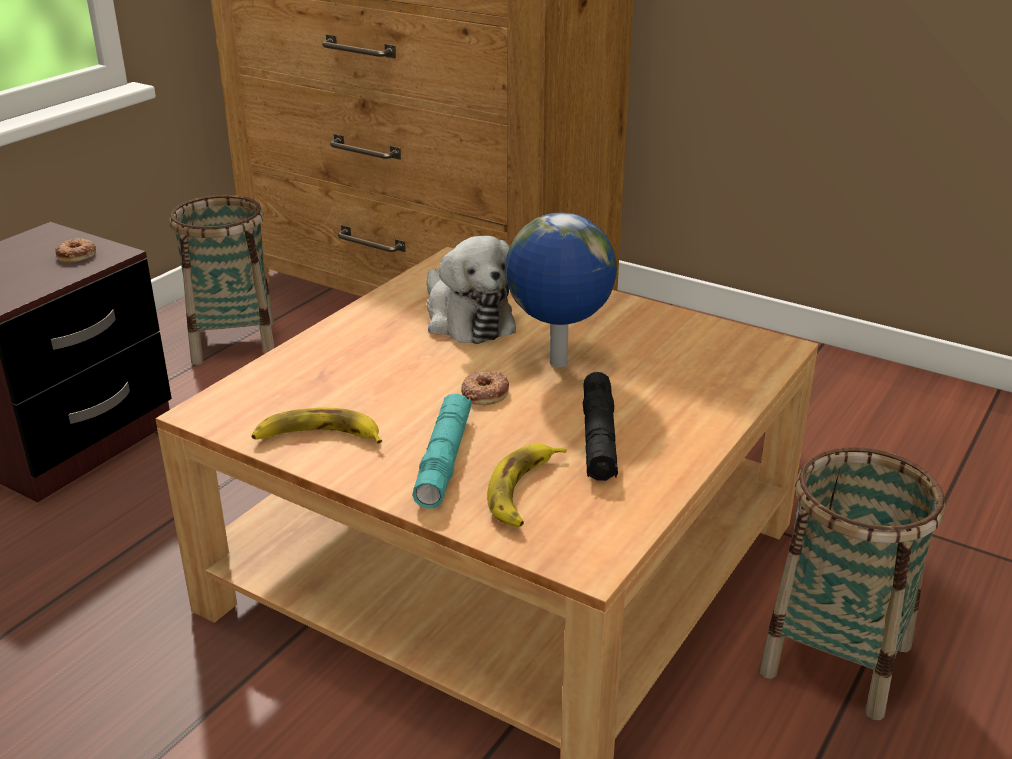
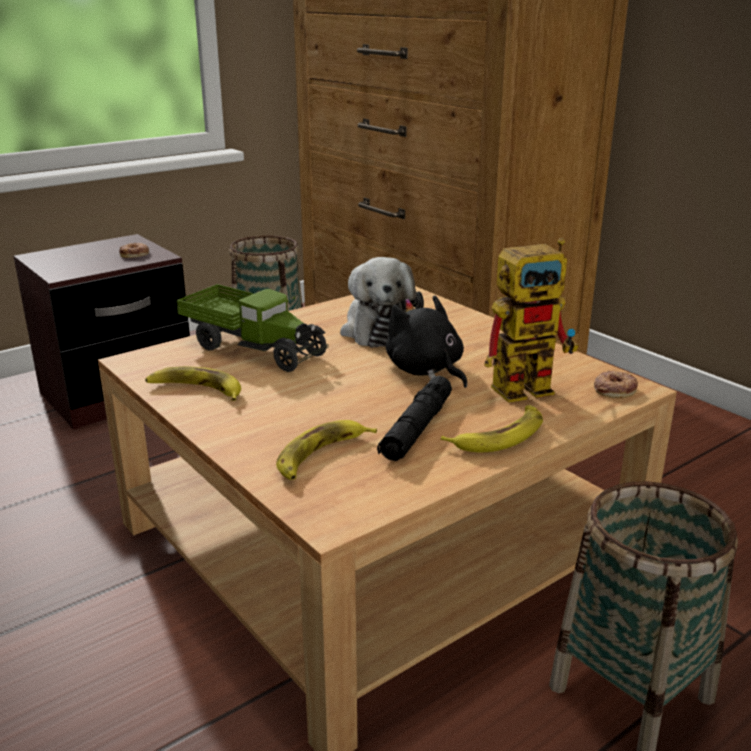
camera: 20 degrees right, 5 degrees down
(341, 368) = (254, 348): none -> toy truck
(444, 459) = (277, 422): turquoise flashlight -> none
(484, 393) = (349, 381): donut -> donut (614, 389)
(558, 364) = (426, 371): globe -> black plush toy
(678, 363) = (531, 386): none -> toy robot
(686, 429) = (499, 436): none -> banana

